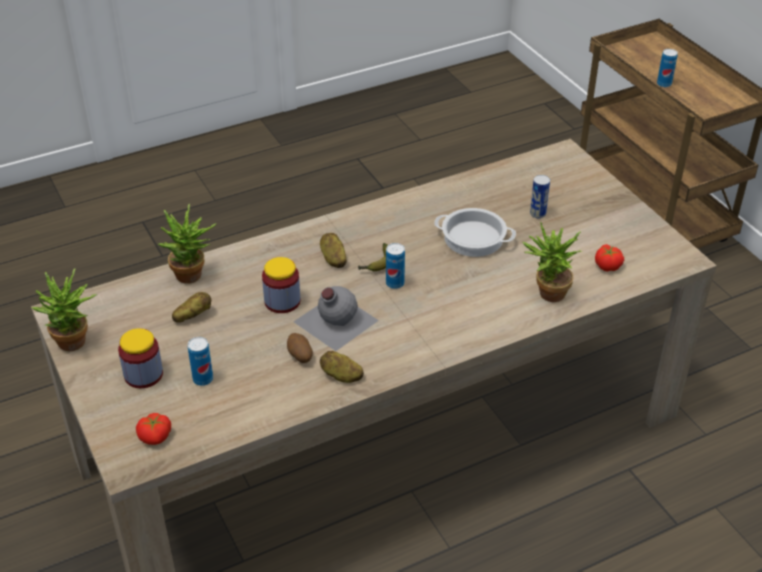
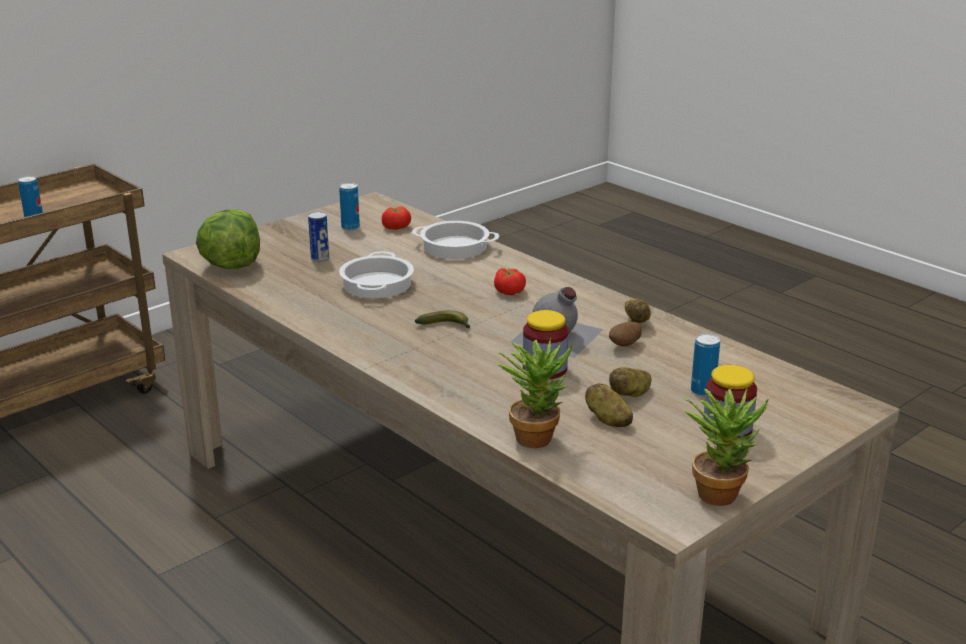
camera: 105 degrees left, 15 degrees down
(155, 437) = (805, 400): tomato -> tomato (509, 291)
(333, 259) = (450, 352): potato -> potato (630, 394)
(395, 283) = (476, 314): can -> can (350, 227)
(535, 169) = (231, 265): none -> lettuce
(547, 295) = (454, 247): potted plant -> cooking pot

